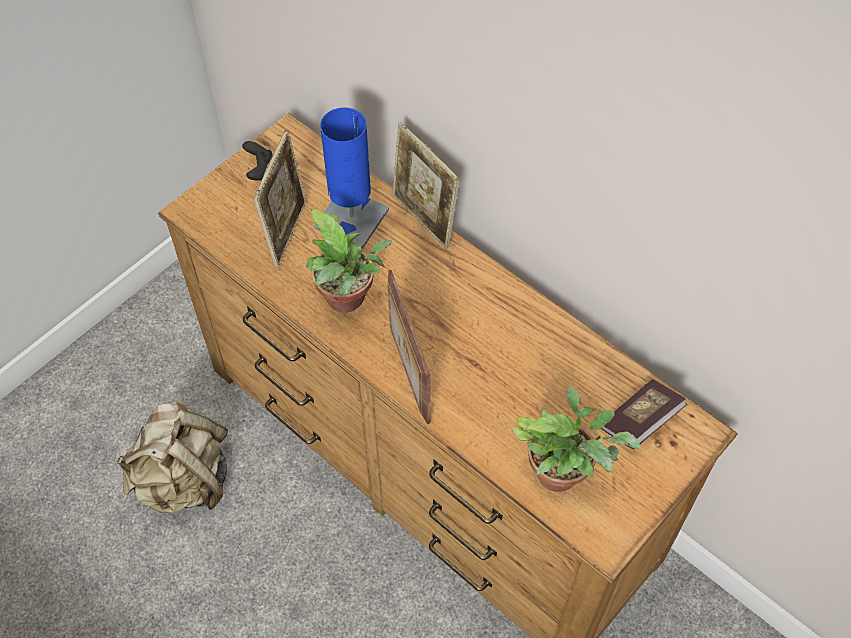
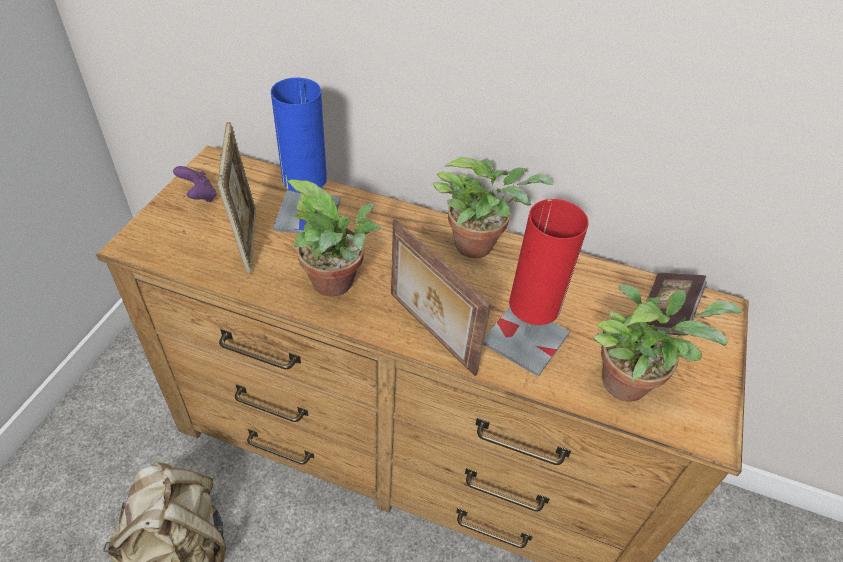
camera: 25 degrees left, 10 degrees down
(261, 172) = (199, 196): black game controller -> purple game controller
(424, 219) = (377, 200): picture frame -> none
(490, 404) = (525, 339): none -> red table lamp
(498, 296) = (479, 244): none -> potted plant

